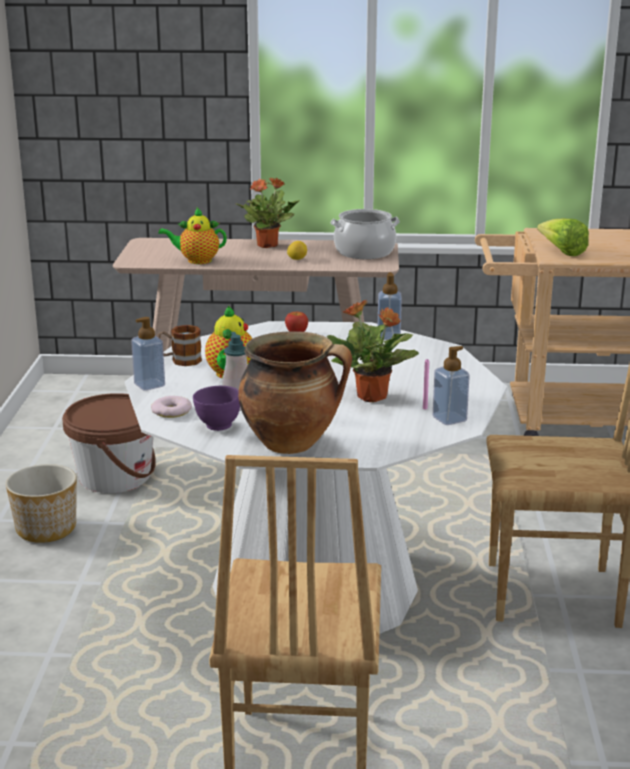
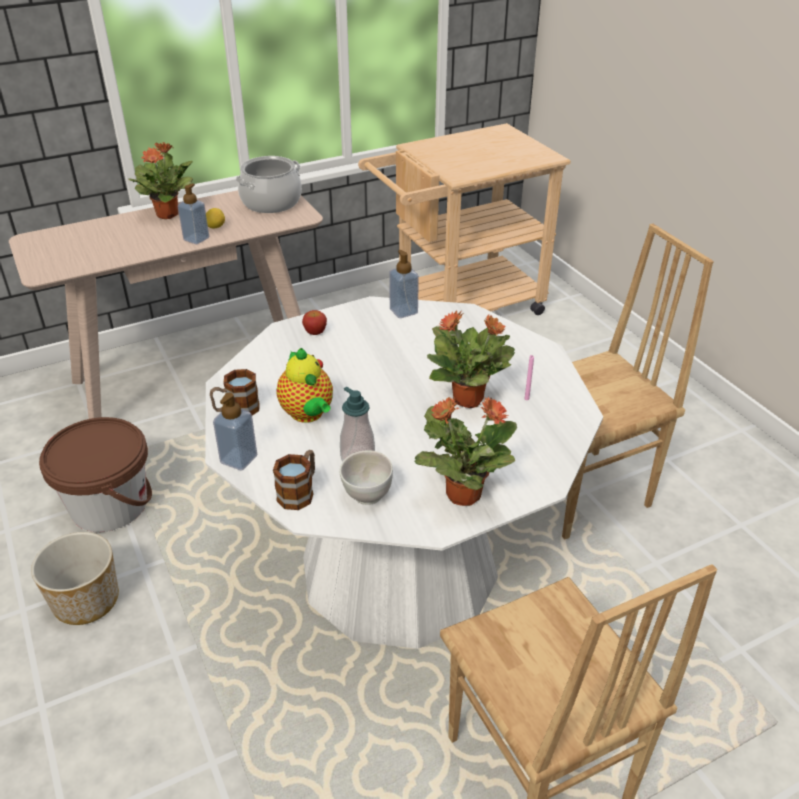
camera: 30 degrees left, 15 degrees up
(171, 411) = (299, 492): donut -> mug
(196, 260) = (113, 254): teapot -> none
(217, 426) = (367, 496): purple bowl -> white bowl
(293, 443) = (462, 494): cooking pot -> potted plant
(449, 419) = (560, 406): soap dispenser -> soap dispenser (196, 239)
(562, 252) = (458, 168): lettuce -> none

